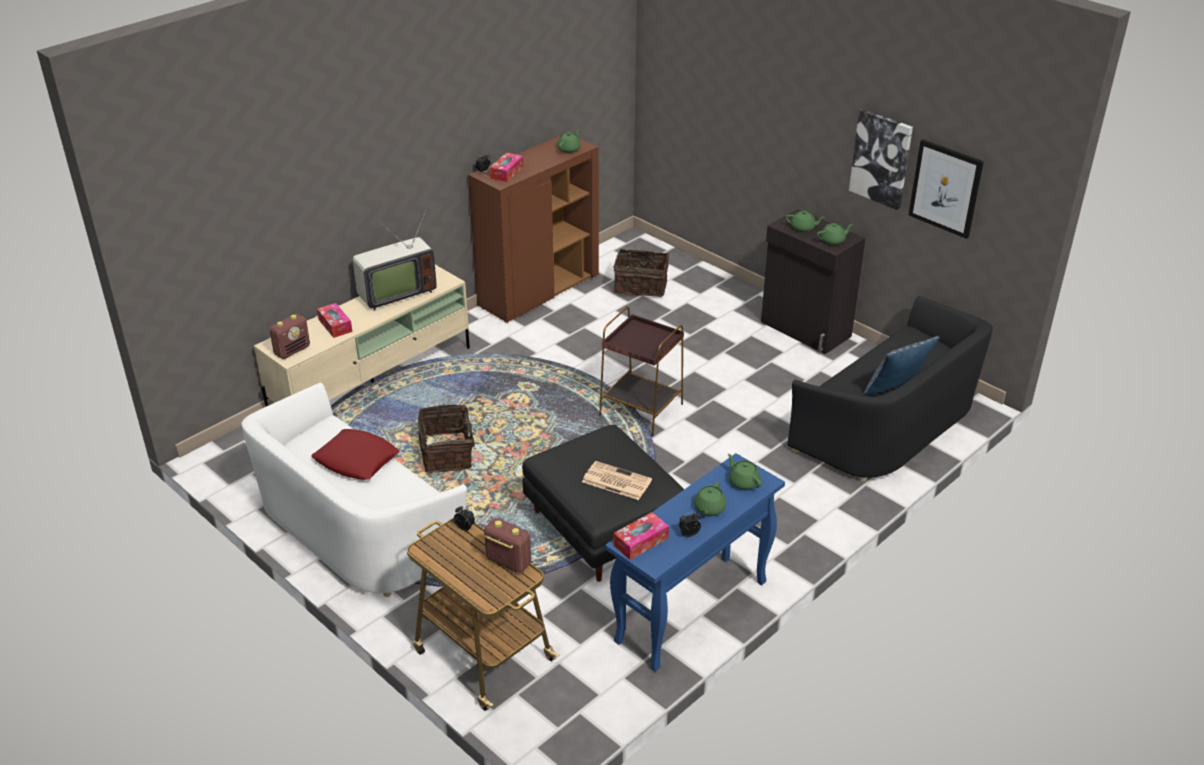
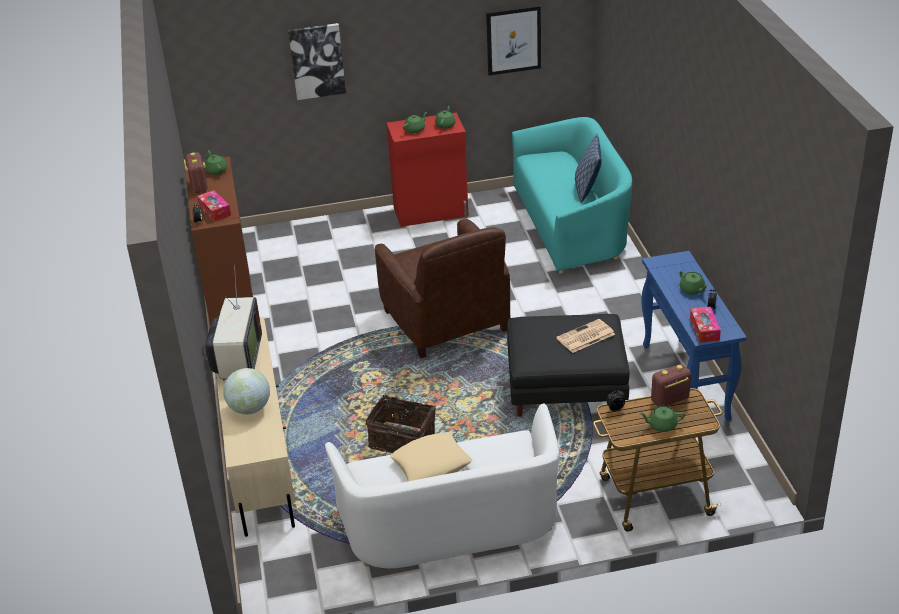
camera: 55 degrees left, 0 degrees up
(292, 350) = (262, 445): radio -> radio (198, 186)
(335, 325) = (250, 408): tissue box -> globe
(356, 460) = (431, 464): red pillow -> beige pillow
(641, 286) = (288, 262): basket -> none
(641, 409) = (446, 321): brown side table -> brown armchair
(743, 482) = (676, 266): green teapot -> green teapot (662, 425)
(805, 330) = (431, 212): black cabinet -> red cabinet
(881, 158) = (453, 44): picture -> picture (317, 61)
(888, 425) = (571, 224): black sofa -> turquoise sofa

